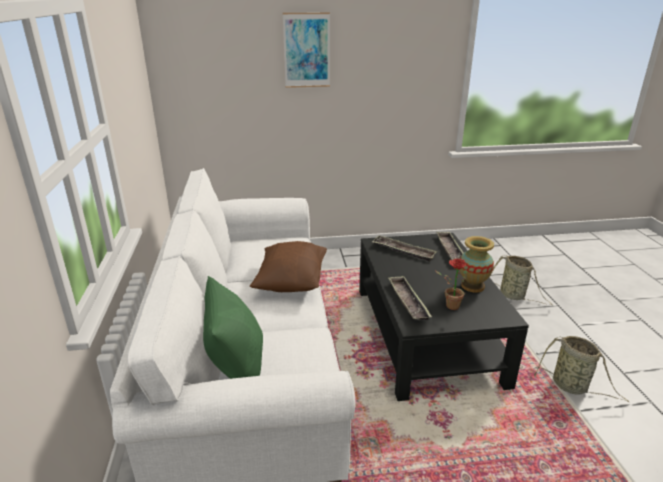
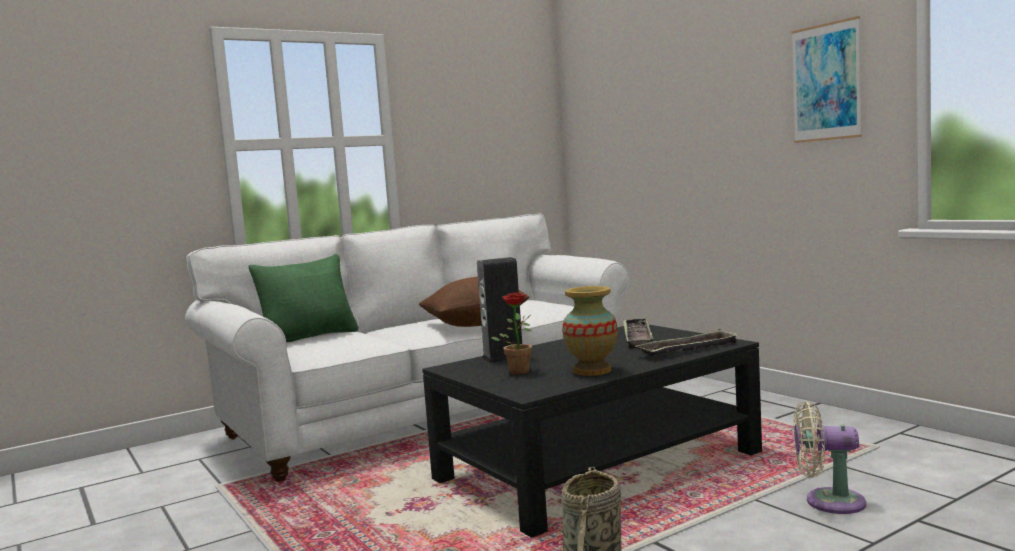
camera: 65 degrees right, 20 degrees down
(307, 50) = (689, 74): picture -> picture (826, 82)
(408, 301) = (503, 358): tray -> speaker
(514, 296) = (828, 502): basket -> beige fan

